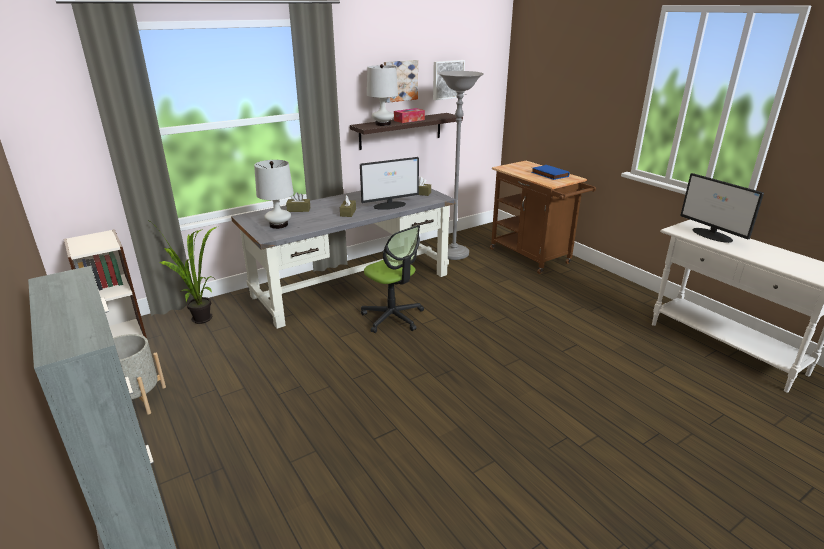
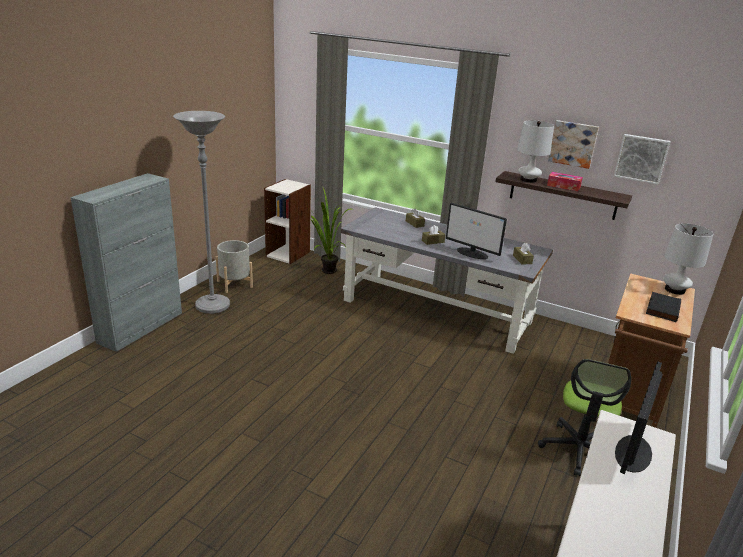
camera: 60 degrees right, 0 degrees up
(279, 225) = (378, 225): white table lamp -> white table lamp (674, 290)
(393, 317) = (407, 344): office chair -> office chair (578, 450)
(453, 254) = (562, 347): grey floor lamp -> grey floor lamp (212, 306)
(549, 174) = (661, 309): blue book -> black book

